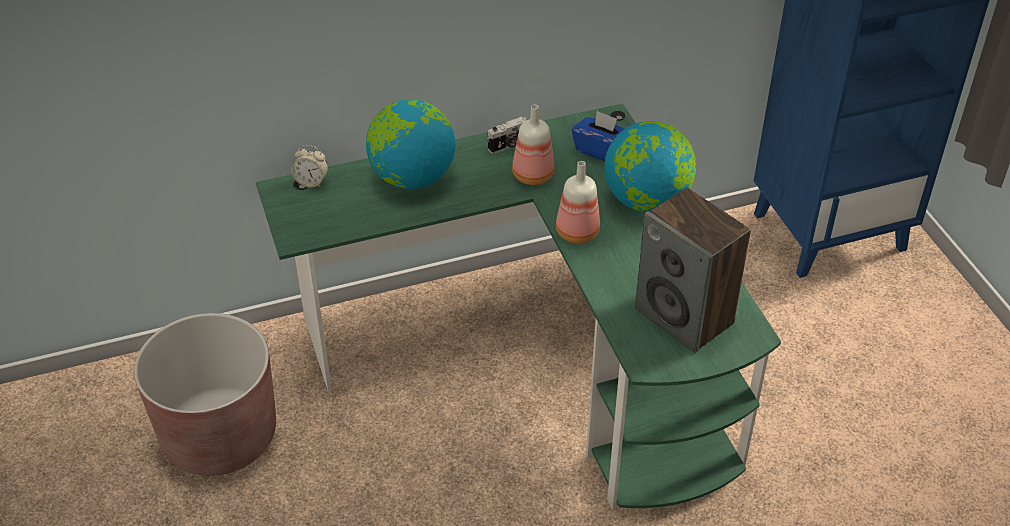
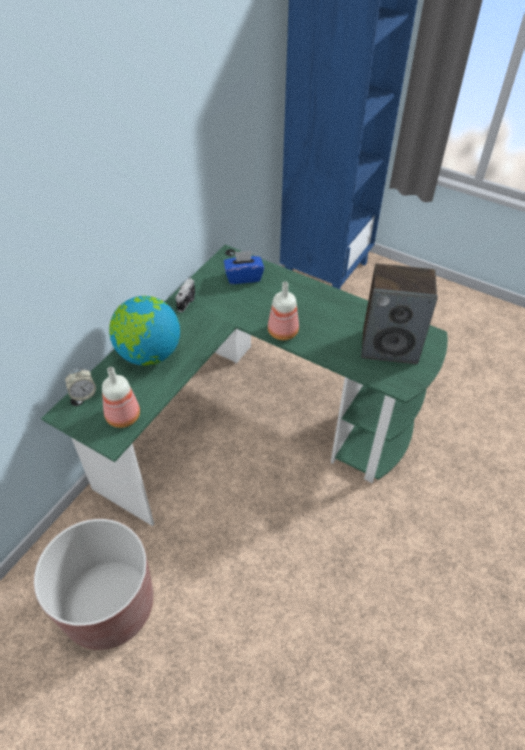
camera: 40 degrees left, 5 degrees up
(532, 176) = (221, 313): bottle -> bottle (123, 417)
(647, 201) = (299, 292): globe -> none

